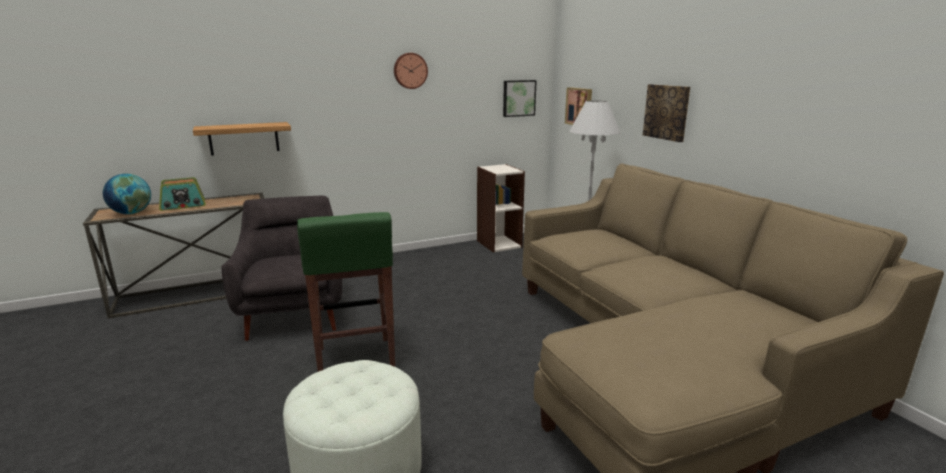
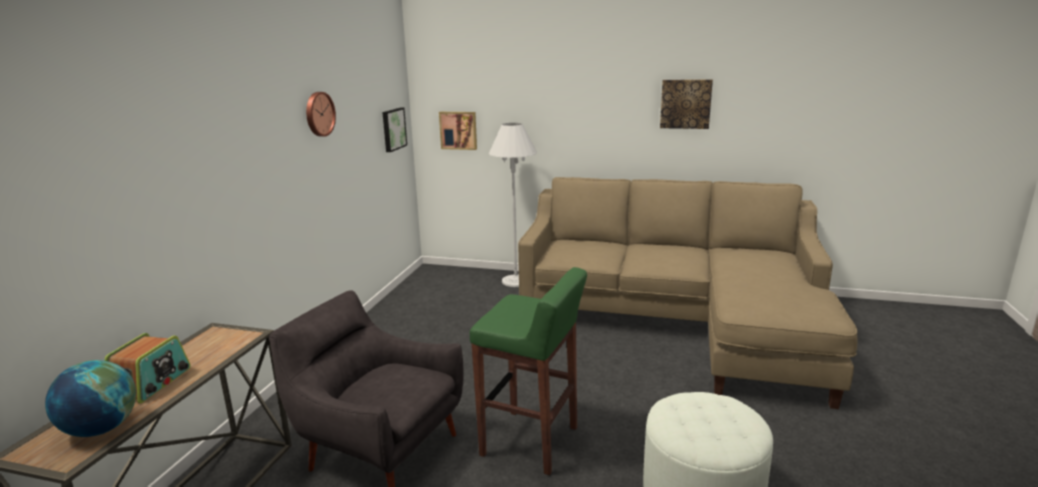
camera: 50 degrees left, 0 degrees up
(244, 138) = (176, 250): shelf -> none
(499, 244) = (413, 292): bookcase -> none
(666, 112) = (578, 126): picture -> picture (685, 104)

